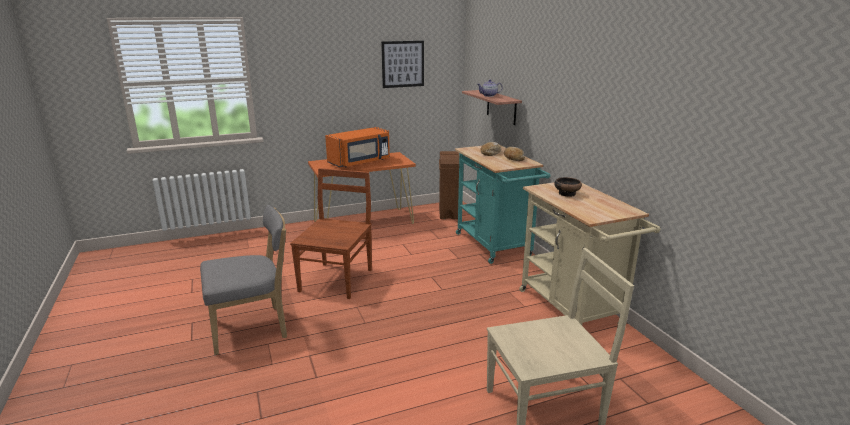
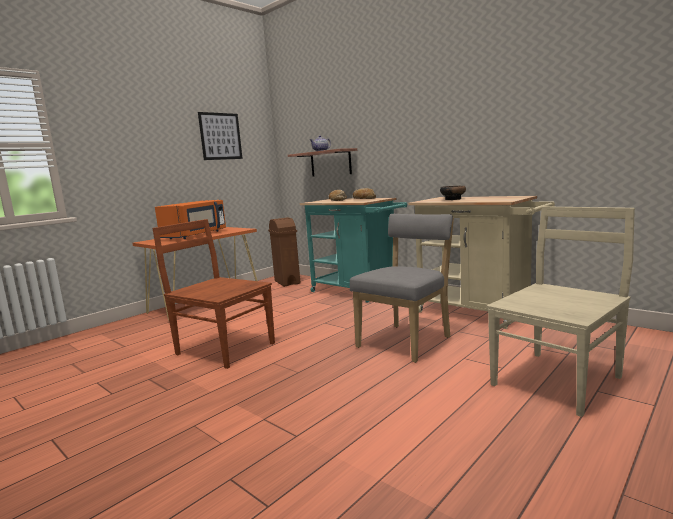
camera: 25 degrees left, 10 degrees down
(253, 328) = (157, 418): grey chair -> grey chair (407, 341)
(337, 279) = (224, 348): brown chair -> brown chair turned 45 degrees counterclockwise

